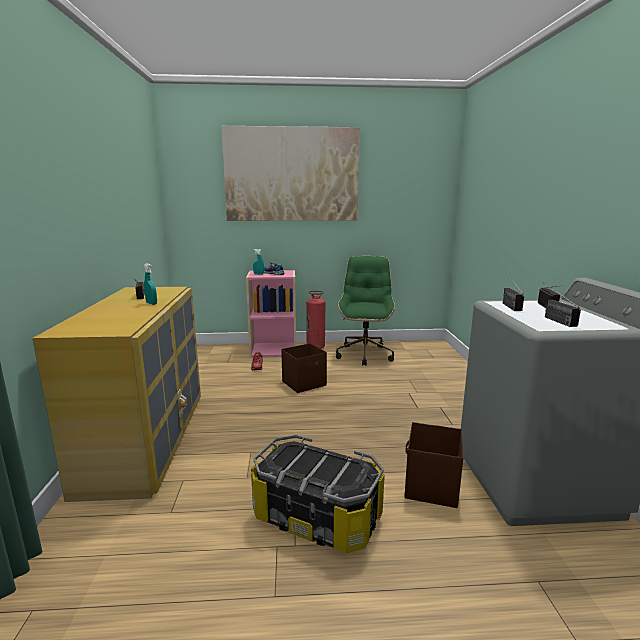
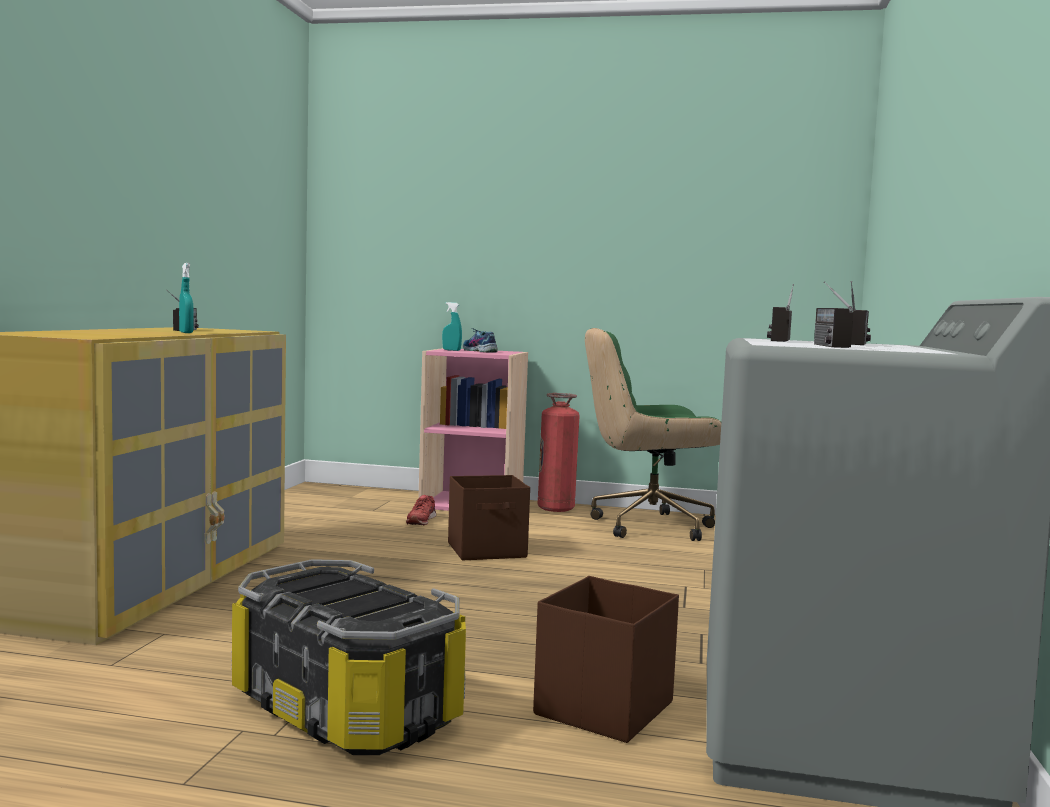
camera: 15 degrees right, 10 degrees down
(292, 175) = (533, 173): picture -> none
(365, 354) = (647, 526): green office chair -> green office chair turned 120 degrees counterclockwise

